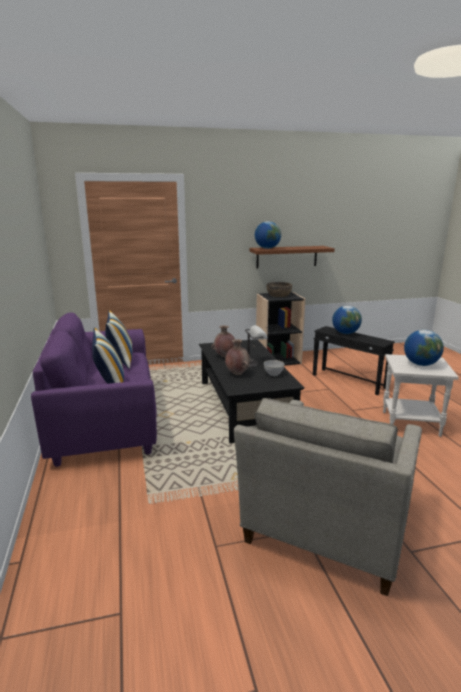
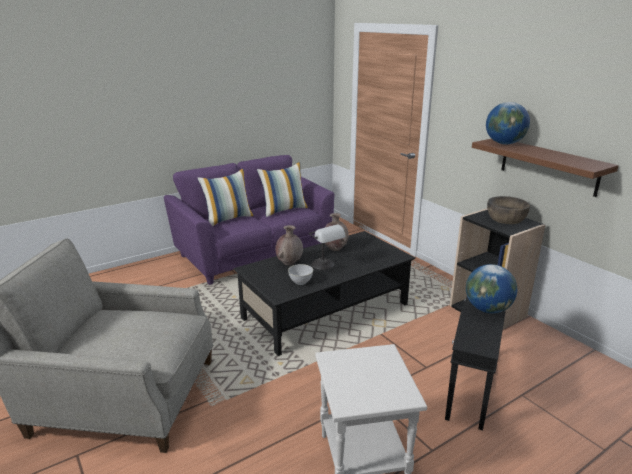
camera: 70 degrees right, 5 degrees up
(421, 364) = (367, 378): globe -> none

